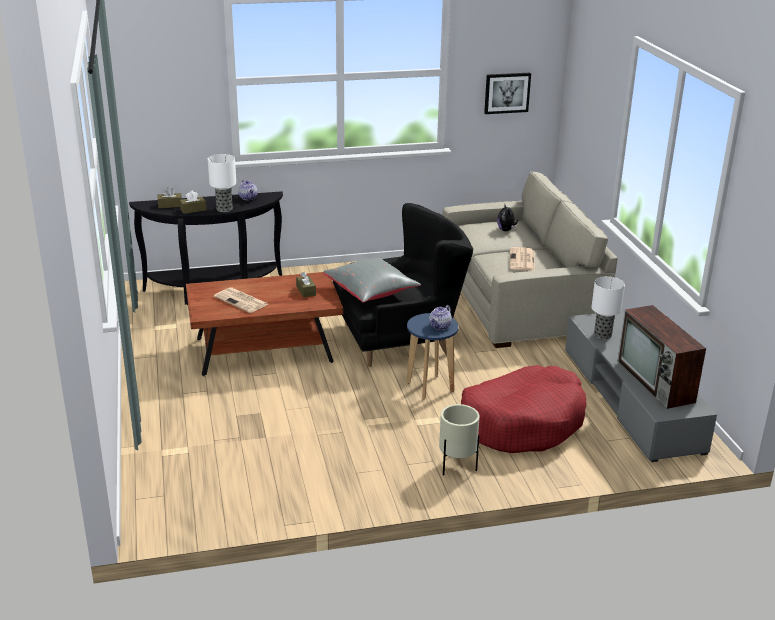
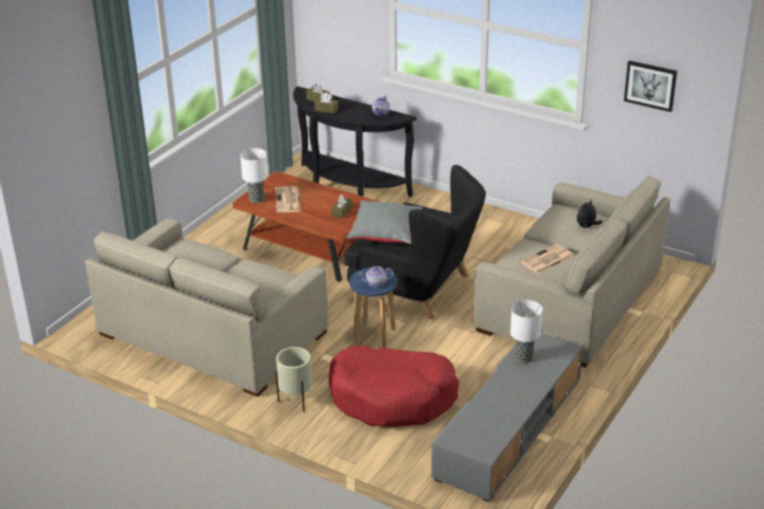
camera: 45 degrees right, 5 degrees up
(224, 209) = (348, 117): table lamp -> table lamp (257, 199)
(289, 455) = (211, 333): none -> beige sofa
(657, 382) = (492, 416): television -> none

